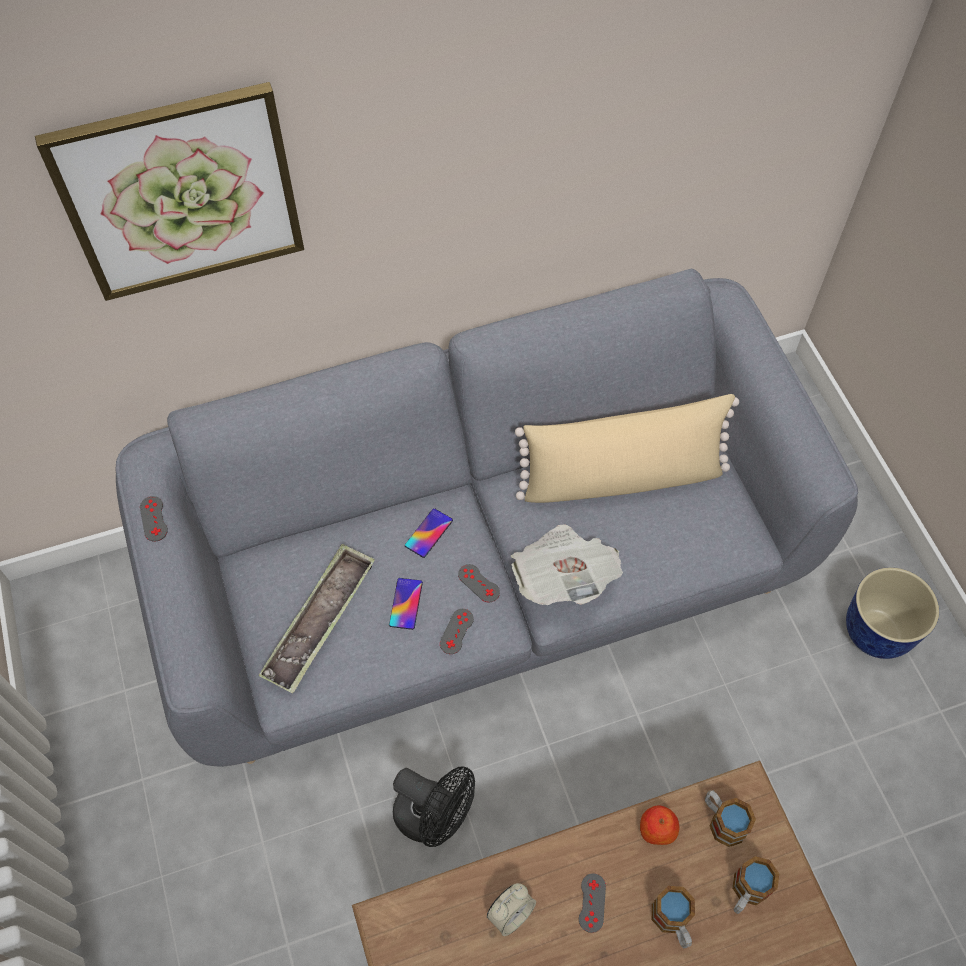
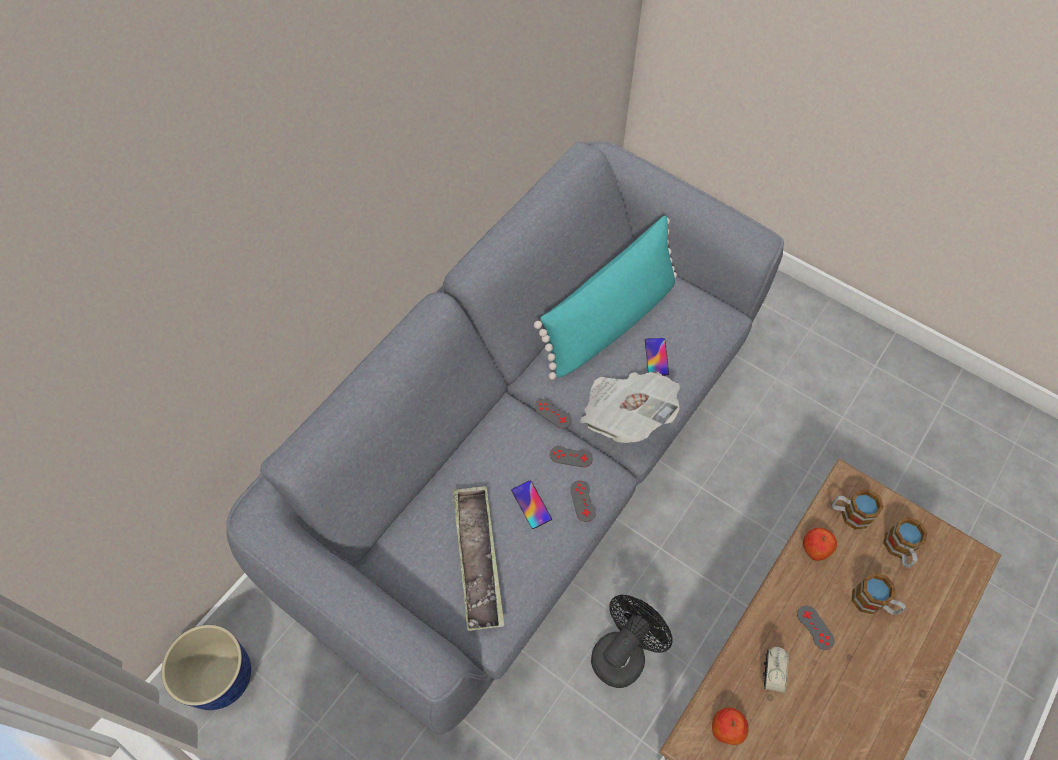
camera: 35 degrees left, 0 degrees up
(153, 519) = (301, 561): grey game controller -> grey game controller (553, 413)
(180, 193) = (210, 256): picture -> none
(428, 533) = (507, 443): phone -> phone (656, 357)
(428, 930) = (727, 728): none -> apple
(434, 817) = (623, 652): black fan -> black fan turned 45 degrees counterclockwise
(622, 477) = (610, 321): beige pillow -> turquoise pillow
(874, 631) = (802, 339): planter -> planter (221, 678)

